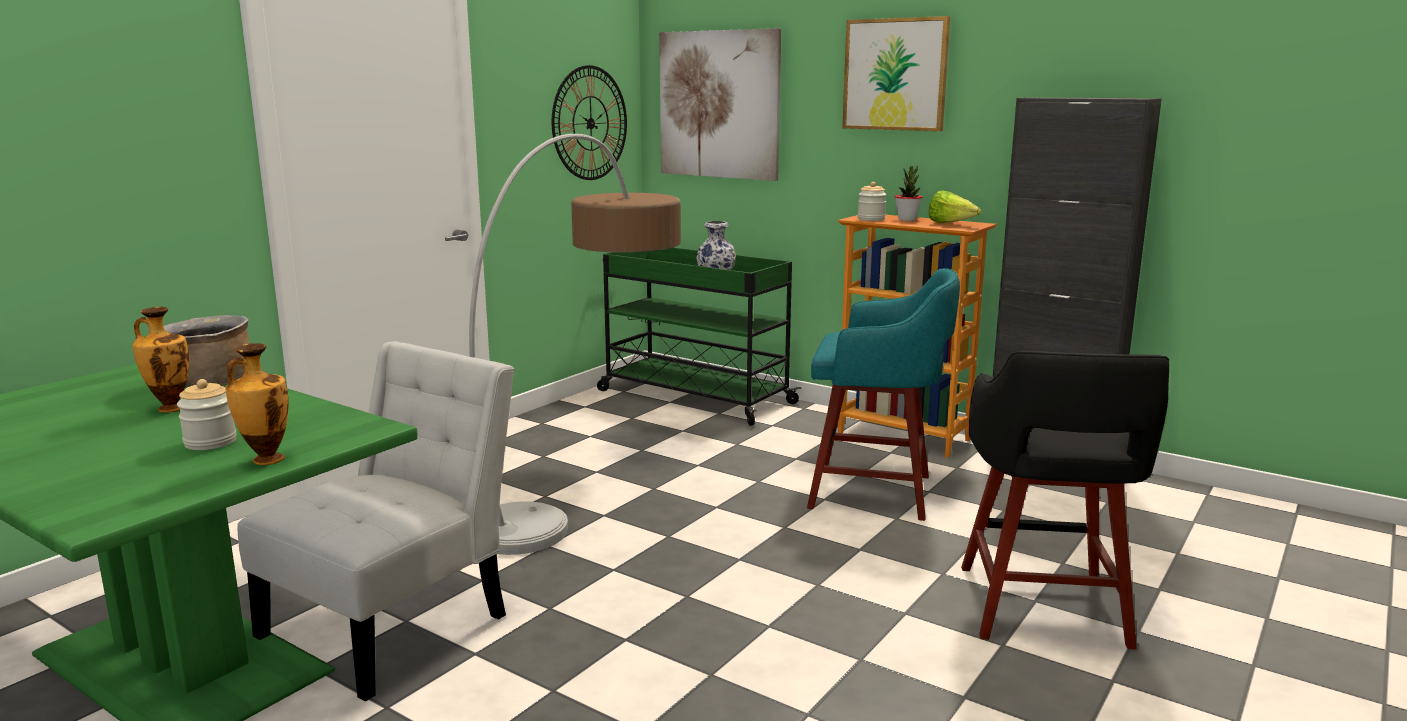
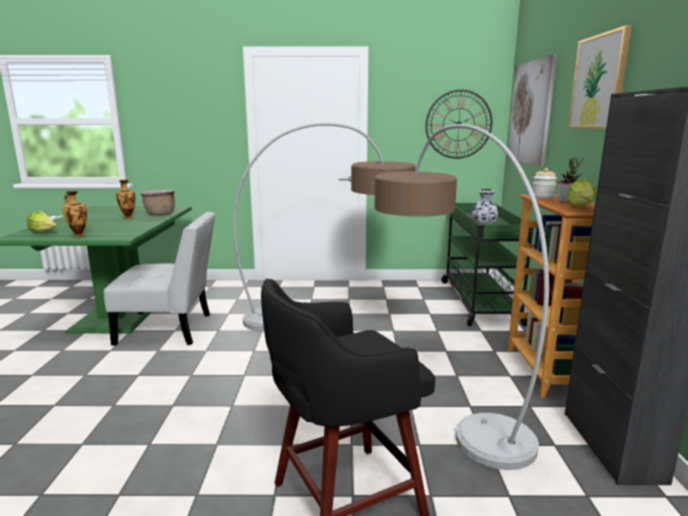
camera: 55 degrees right, 0 degrees up
(132, 488) = (44, 232): none -> lettuce
(210, 442) = (94, 228): jar -> none
(875, 492) = (438, 388): turquoise stool -> floor lamp

